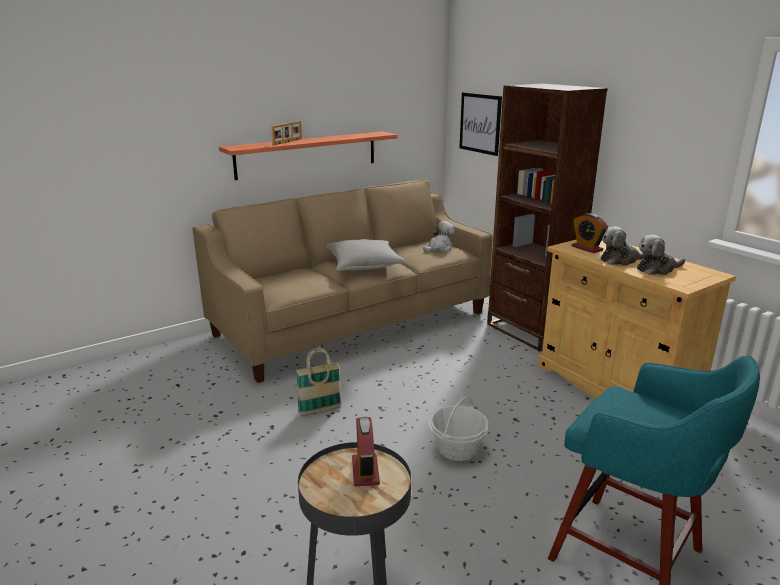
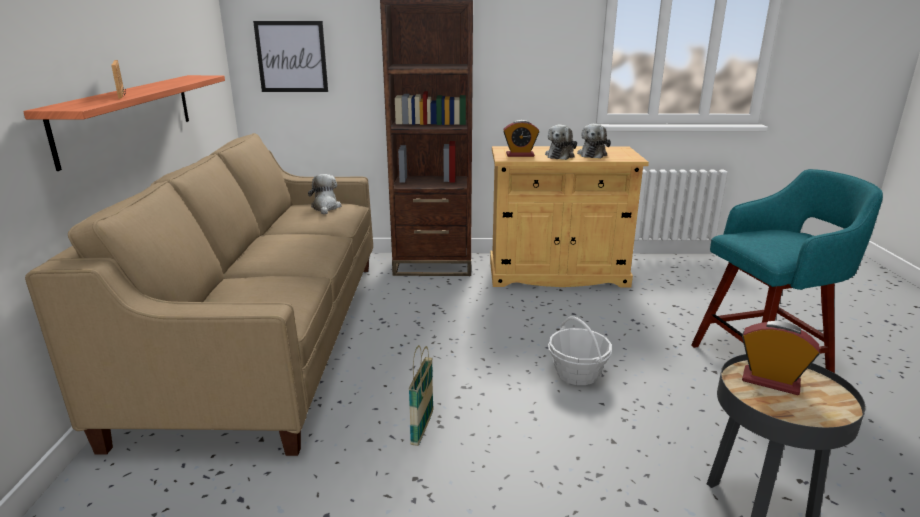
camera: 55 degrees left, 0 degrees up
(364, 265) = (296, 247): grey pillow -> none

